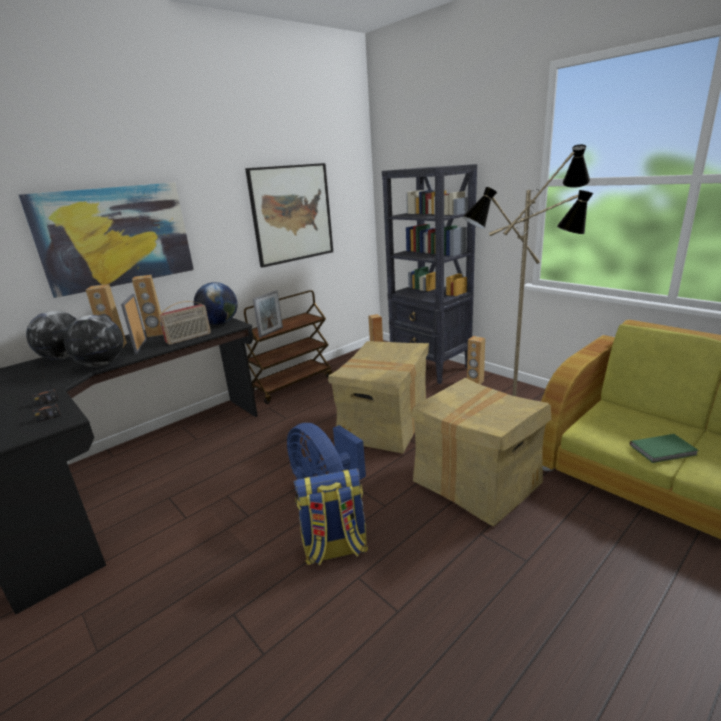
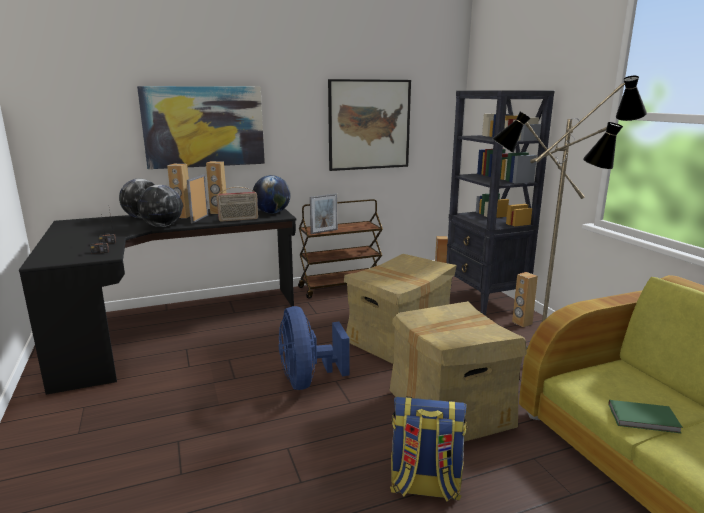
camera: 20 degrees right, 5 degrees down
(335, 549) = (284, 422): backpack -> backpack (424, 486)

